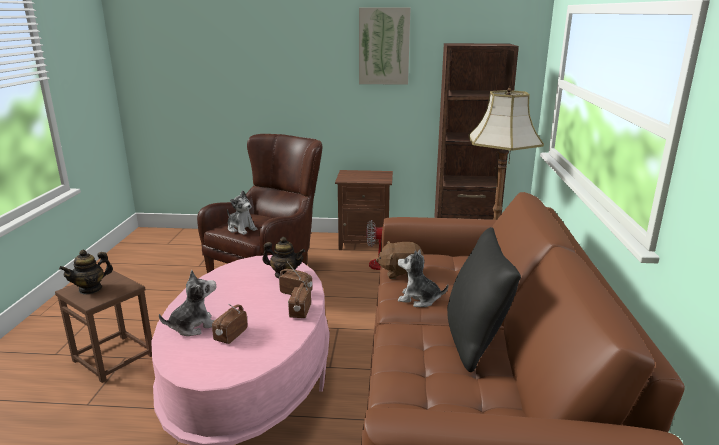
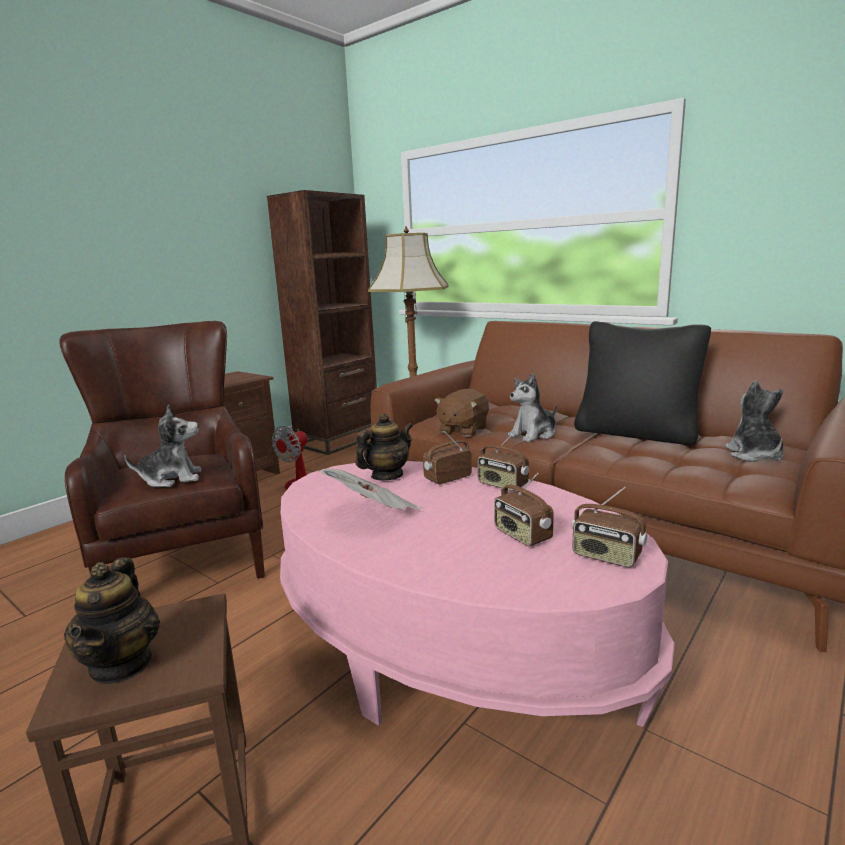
camera: 55 degrees left, 5 degrees down
(193, 326) = (462, 559): plush toy -> plush toy (754, 455)
(218, 366) = (606, 556): none -> radio
(231, 288) = (374, 514): none -> newspaper
(384, 46) = (195, 197): picture -> none

